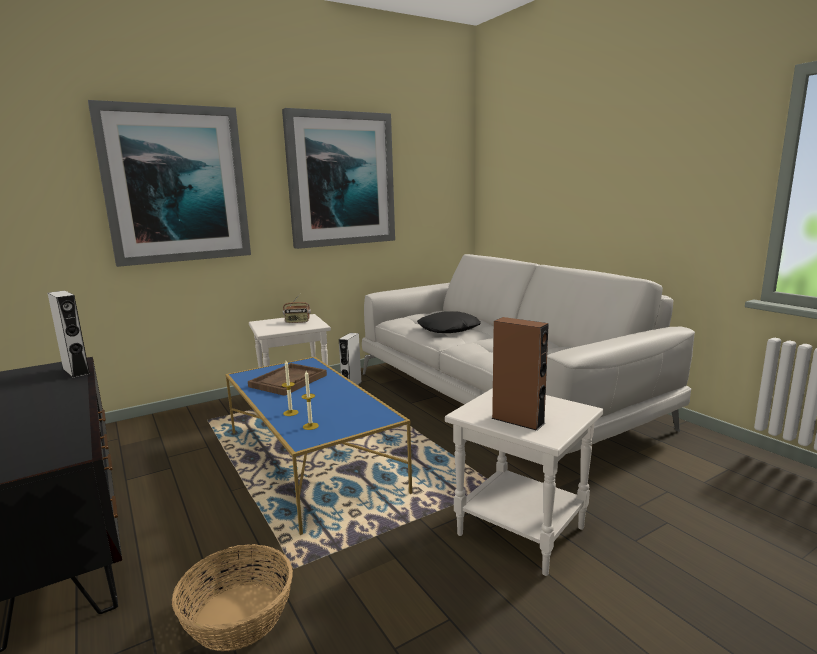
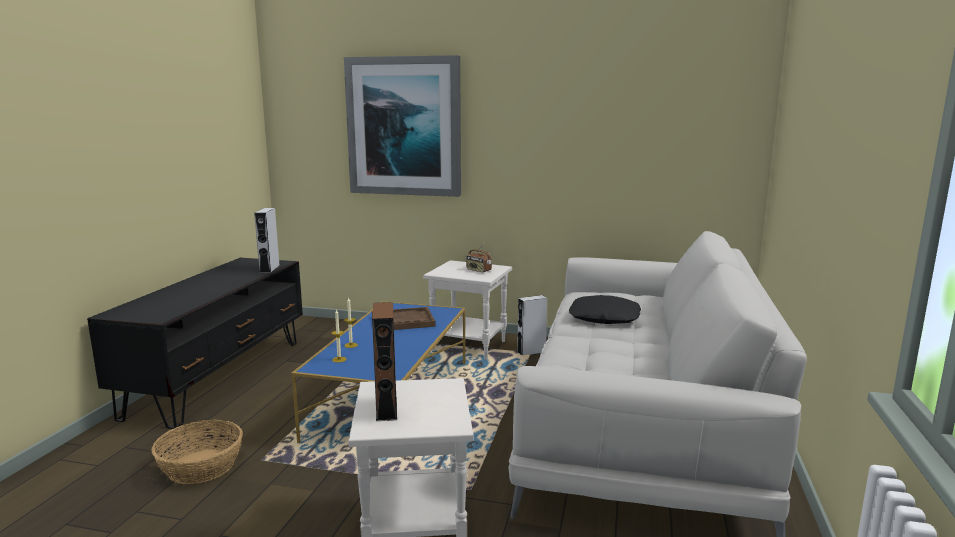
camera: 45 degrees right, 0 degrees up
(340, 179) = (567, 126): picture -> none

